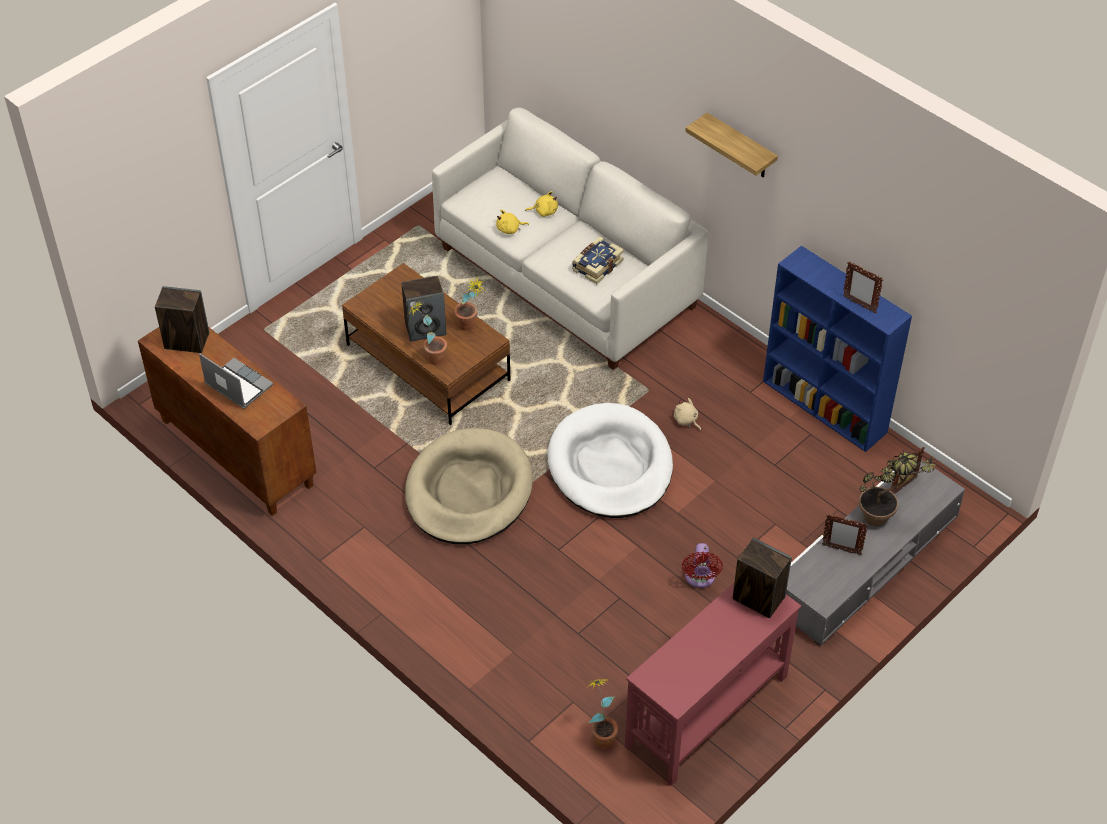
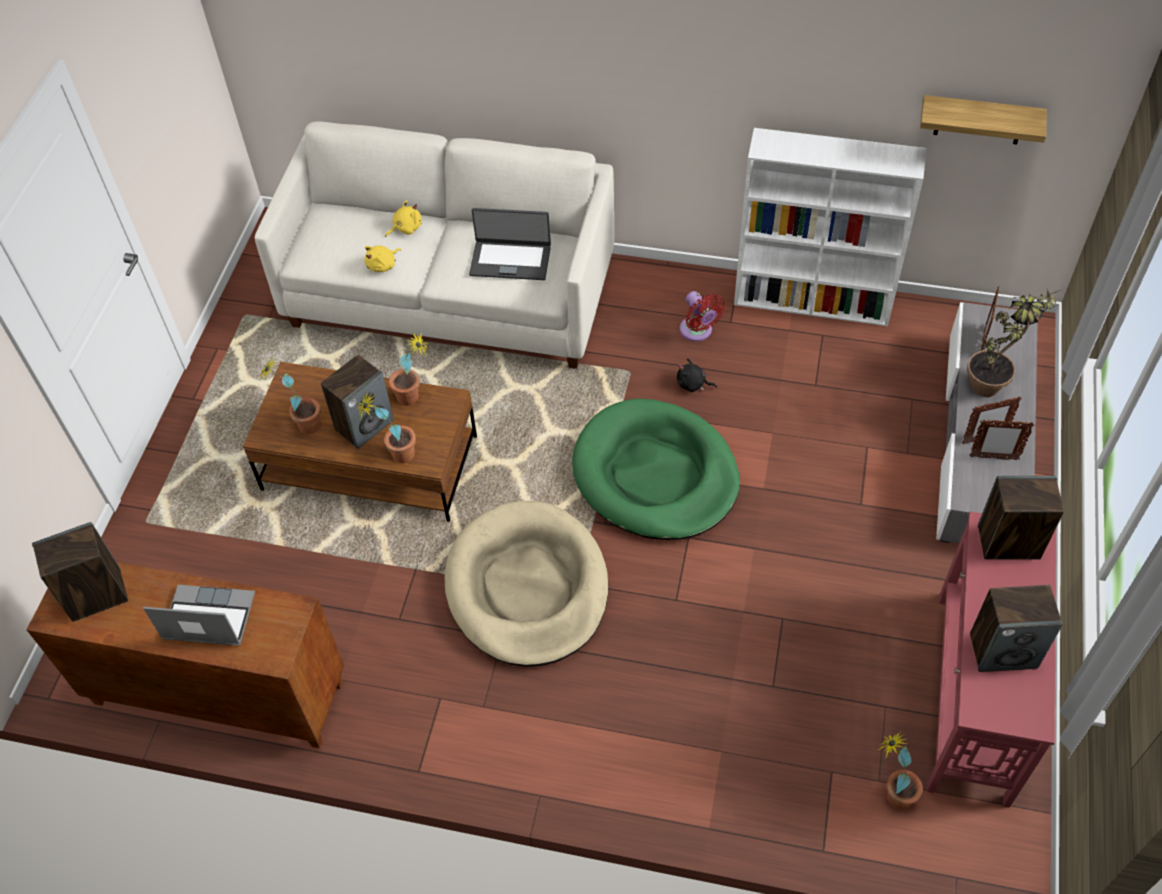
camera: 30 degrees left, 5 degrees up
(387, 309) = (302, 424): none -> potted plant
(596, 265) = (510, 260): book -> laptop
(610, 466) = (655, 474): white dog bed -> green dog bed
(686, 420) = (693, 384): beige plush toy -> black plush toy
(694, 654) = (1003, 650): none -> speaker
(699, 579) = (844, 549): red fan -> red fan (697, 331)
(740, 147) = (644, 41): shelf -> shelf (979, 120)
(825, 407) = (814, 300): blue bookcase -> white bookcase
(859, 304) = (866, 161): picture frame -> picture frame (993, 458)

